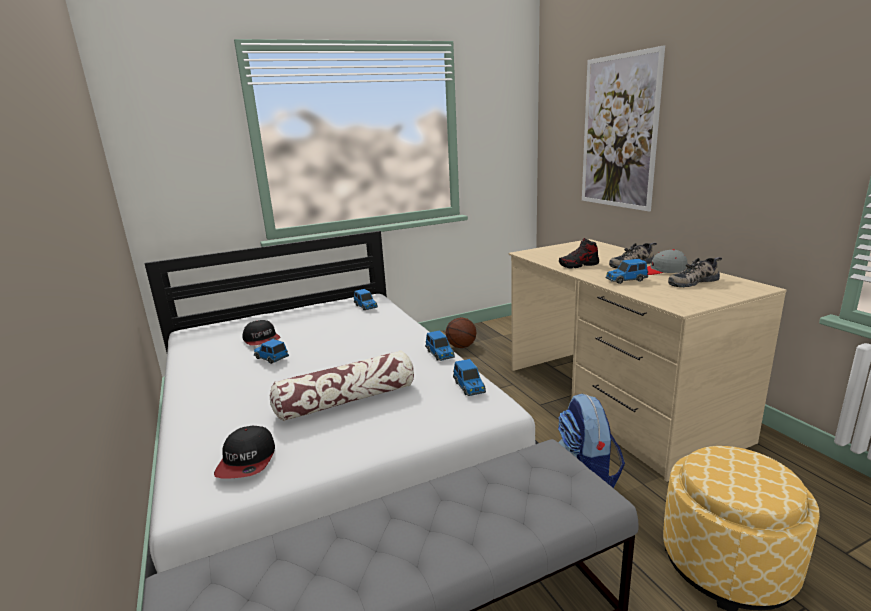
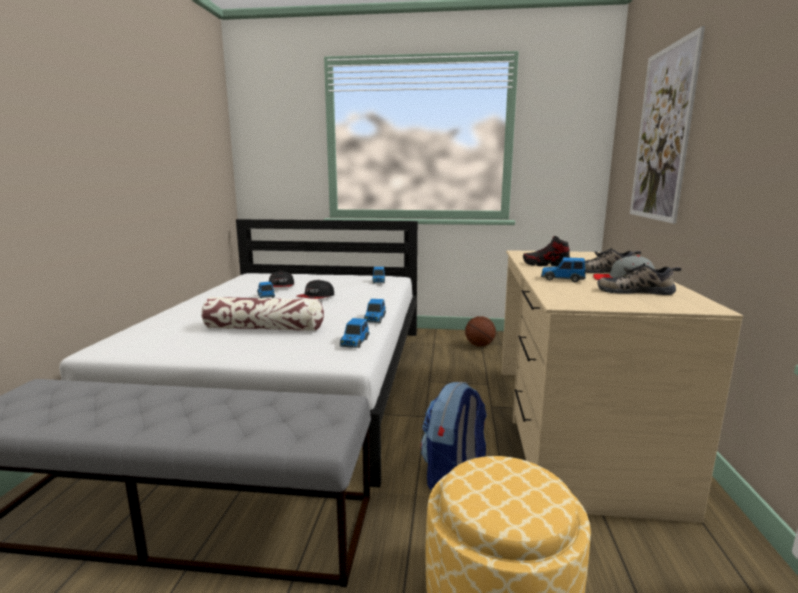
camera: 30 degrees right, 5 degrees down
(247, 461) = (156, 341): cap -> cap (316, 297)

